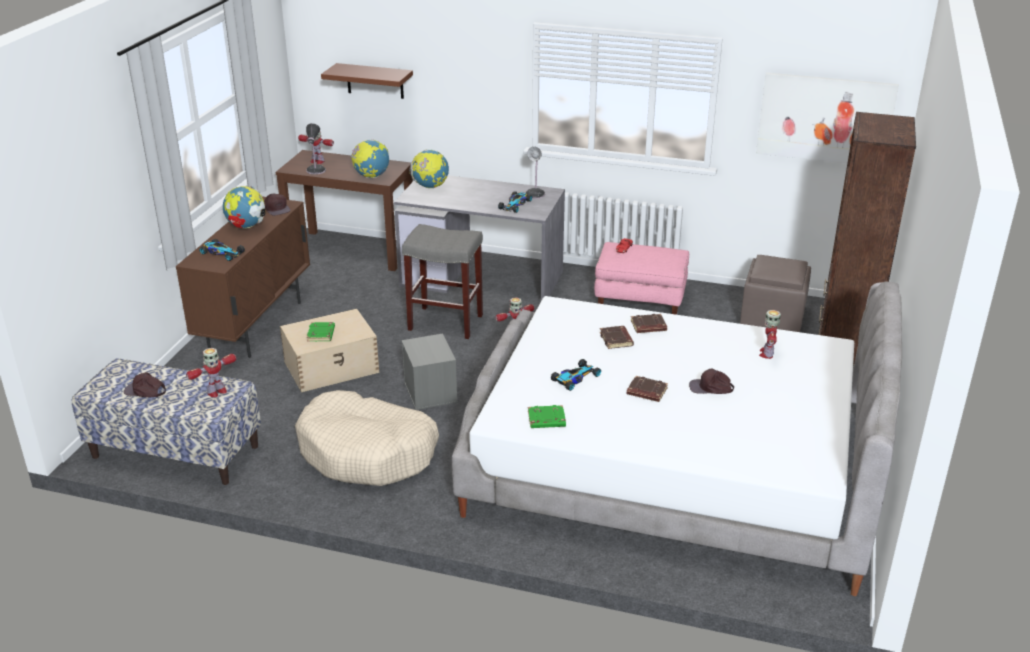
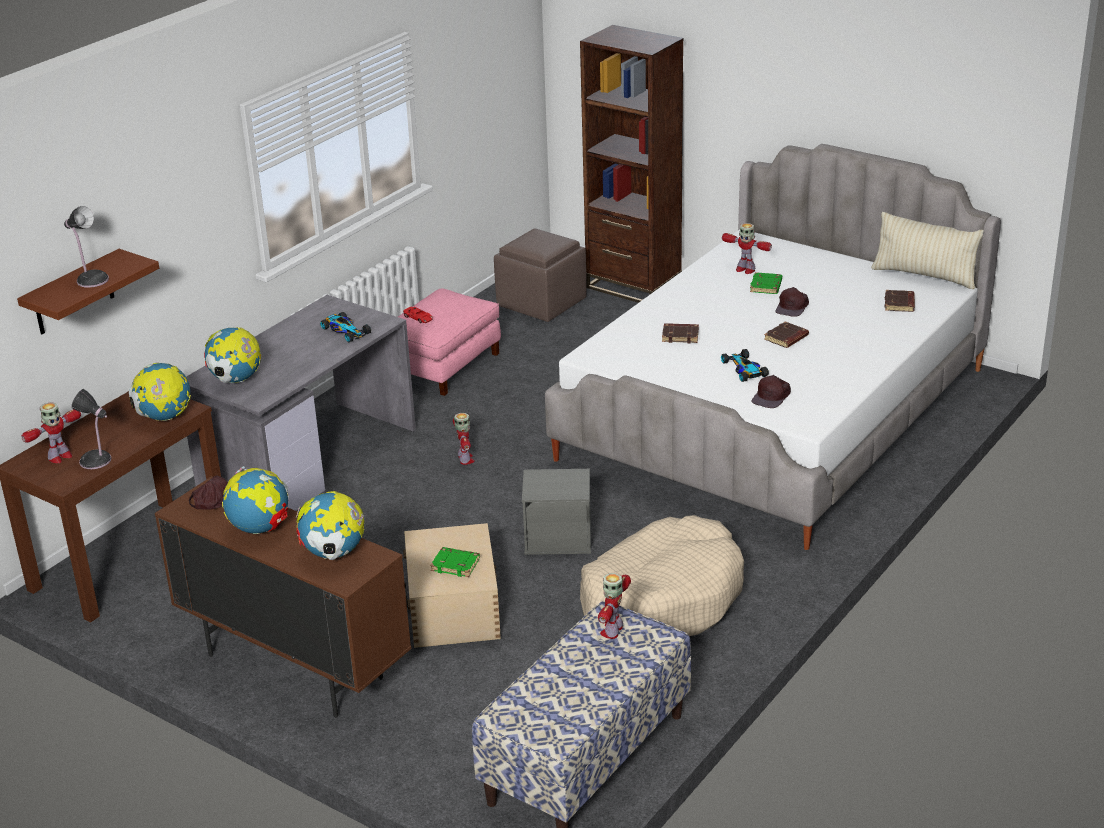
camera: 70 degrees left, 0 degrees up
(145, 391) = (580, 691): brown cap -> brown cap (772, 396)
(216, 392) = (613, 630): toy robot -> toy robot turned 135 degrees counterclockwise
(221, 253) = (333, 554): toy car -> globe
(444, 322) = (401, 506): grey stool -> none
(535, 194) = (325, 314): table lamp -> table lamp (91, 279)
(546, 420) = (815, 397): green book -> green book (766, 286)
(648, 327) = (663, 315): brown book -> brown book (900, 304)
(825, 119) = (491, 76): picture -> none
(841, 459) = (924, 276): none -> beige pillow

